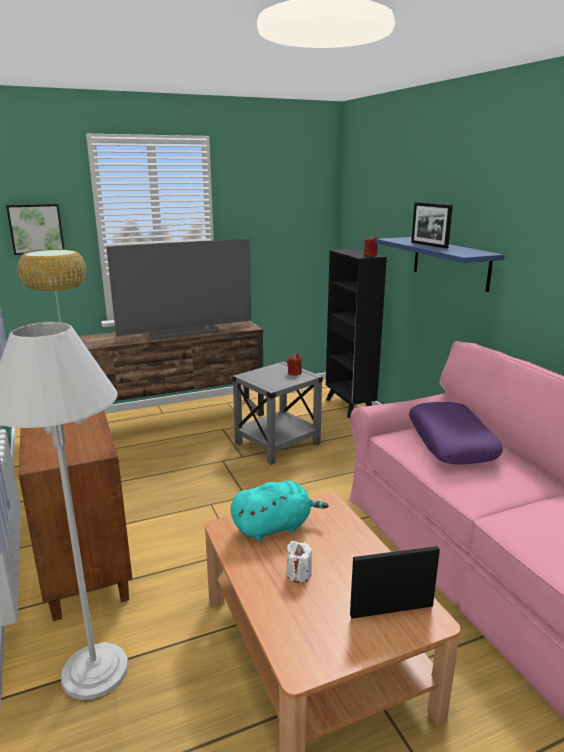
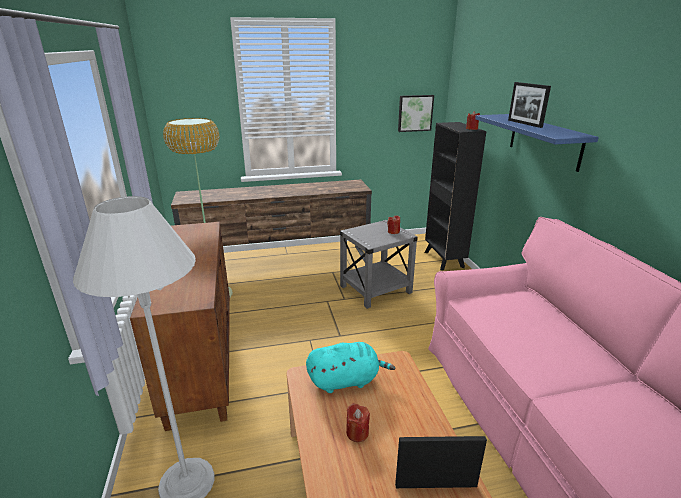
camera: 10 degrees right, 5 degrees up
(36, 229) = (189, 99): picture -> picture (415, 113)
(184, 331) = (306, 188): television -> none
(299, 574) = (357, 433): white candle -> red candle
(451, 443) = (524, 314): purple pillow -> none

